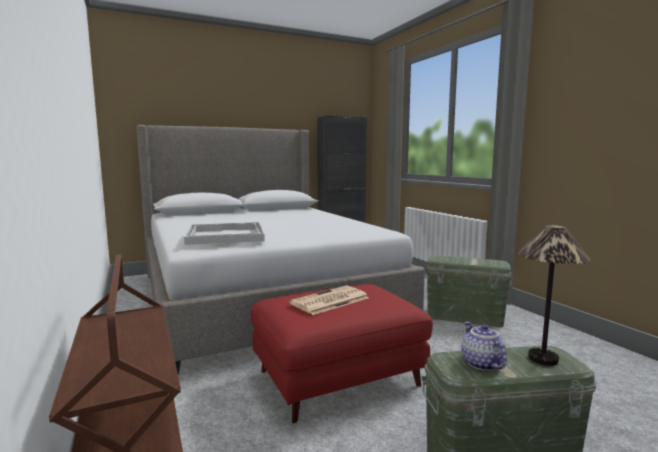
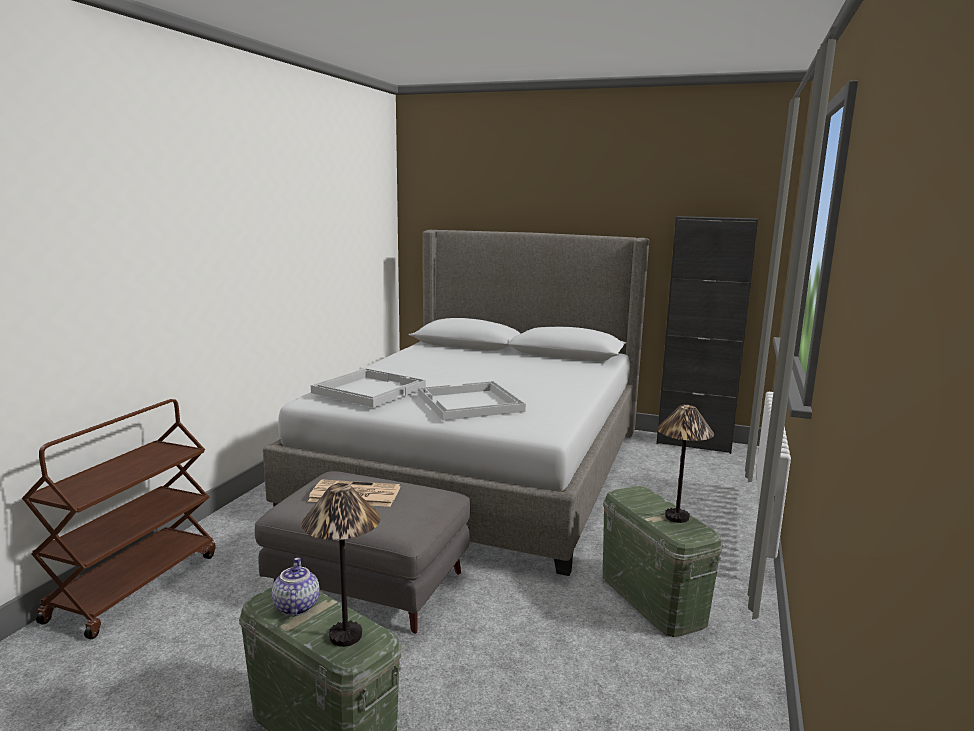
camera: 45 degrees right, 5 degrees up
(309, 230) = (469, 403): none -> white tray
(338, 378) = (370, 584): red ottoman -> grey ottoman
(478, 260) = (676, 517): none -> table lamp
(480, 363) = (295, 606): teapot -> teapot turned 45 degrees counterclockwise

